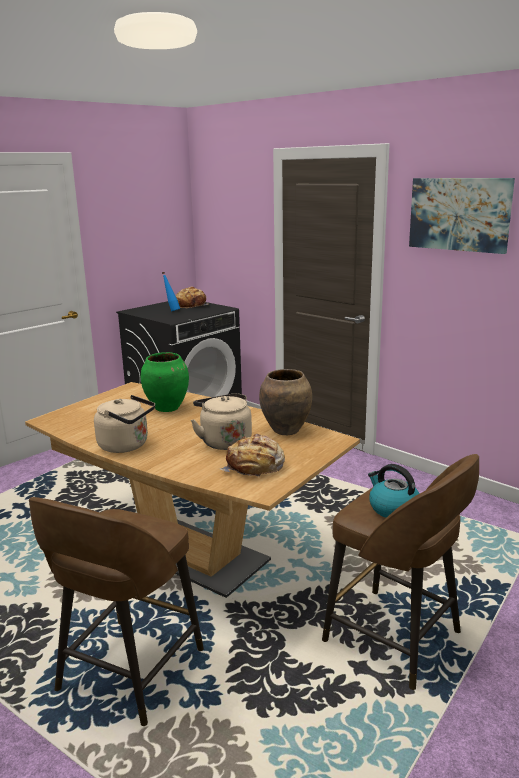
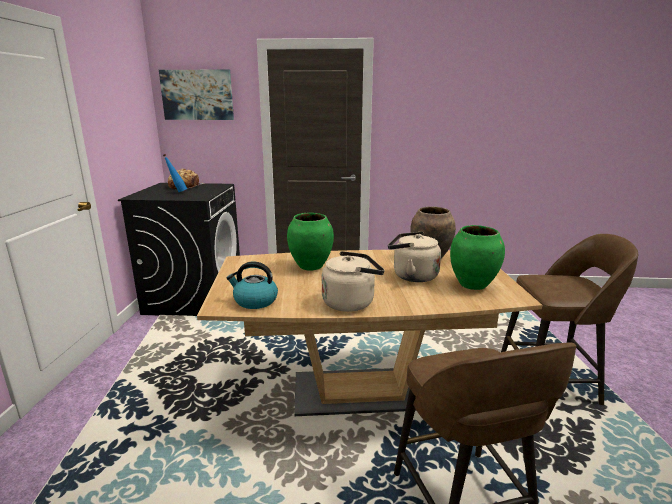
camera: 40 degrees left, 0 degrees up
(255, 467) = (473, 285): bread -> green vase
(393, 509) = (565, 286): kettle -> kettle (255, 301)
(459, 214) = (434, 91): picture -> picture (197, 95)

